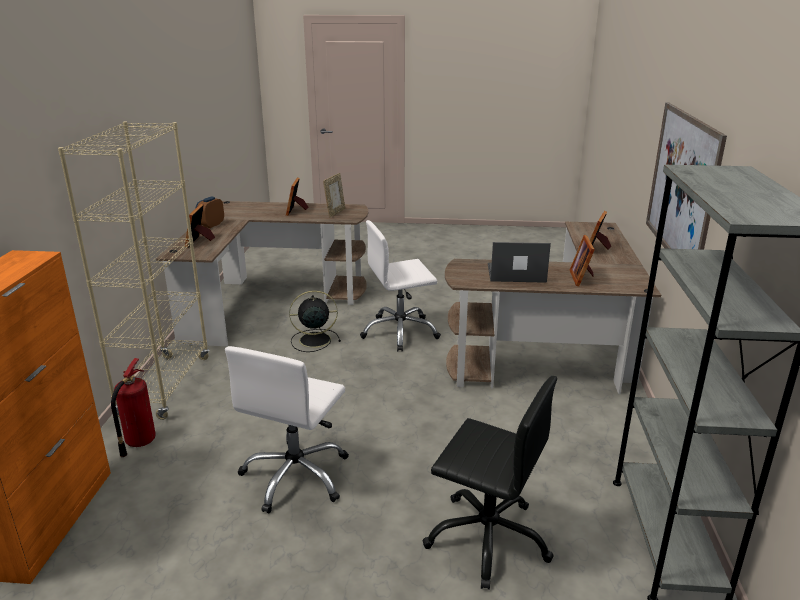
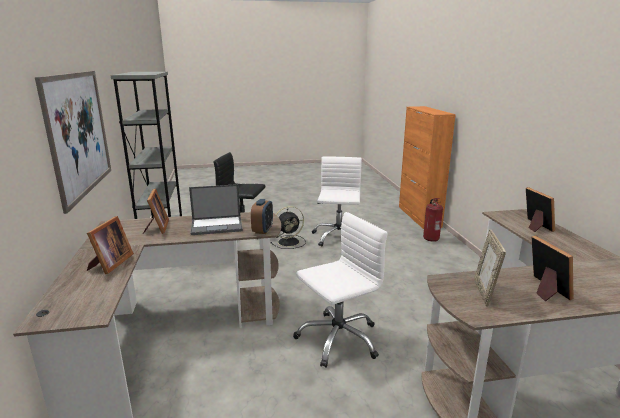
camera: 165 degrees right, 5 degrees down
(165, 386) = (467, 263): beige bookcase -> none
(211, 225) = (580, 247): alarm clock -> alarm clock (262, 230)
(313, 340) = (413, 315): black fan -> black fan (289, 242)

